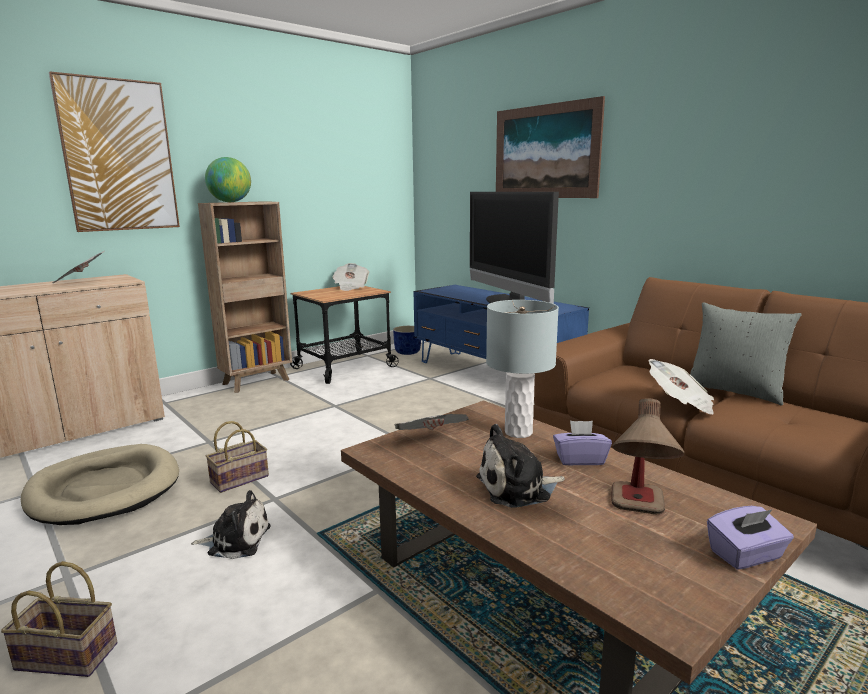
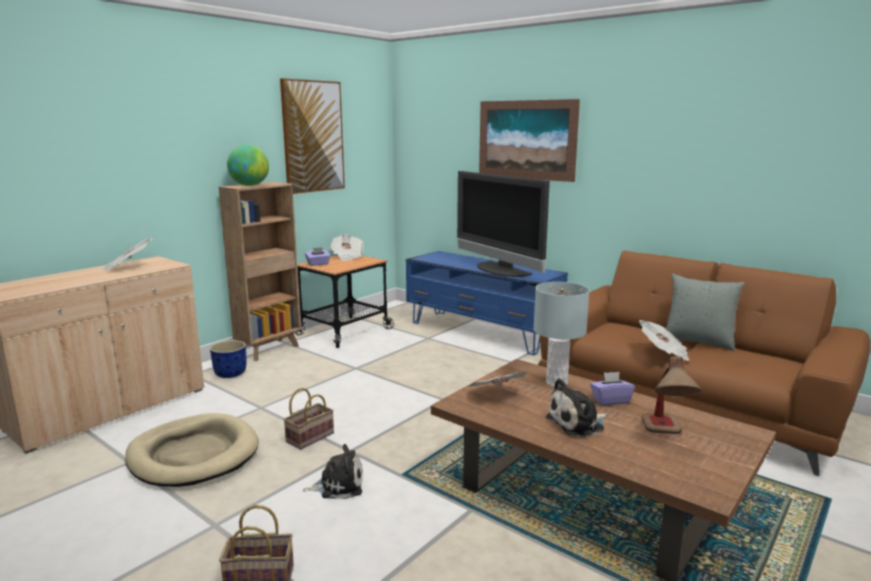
camera: 10 degrees left, 0 degrees up
(118, 156) = (152, 147): picture -> picture (313, 136)
(407, 352) = (395, 314): blue planter -> blue planter (230, 374)
(746, 555) = (739, 454): purple tissue box -> purple tissue box (318, 264)

